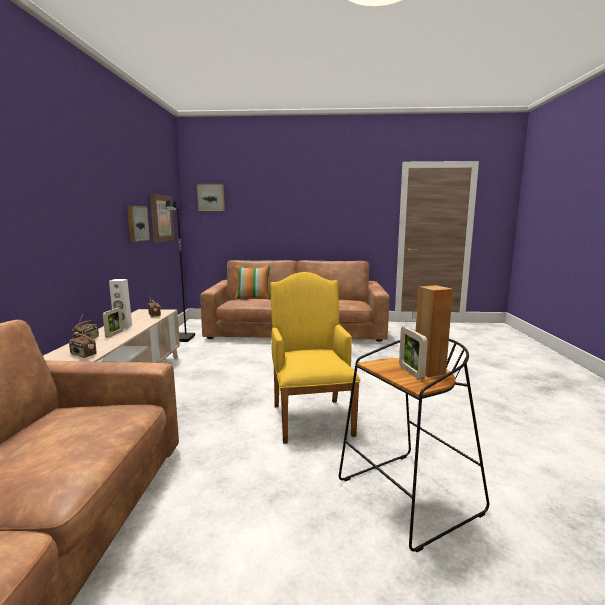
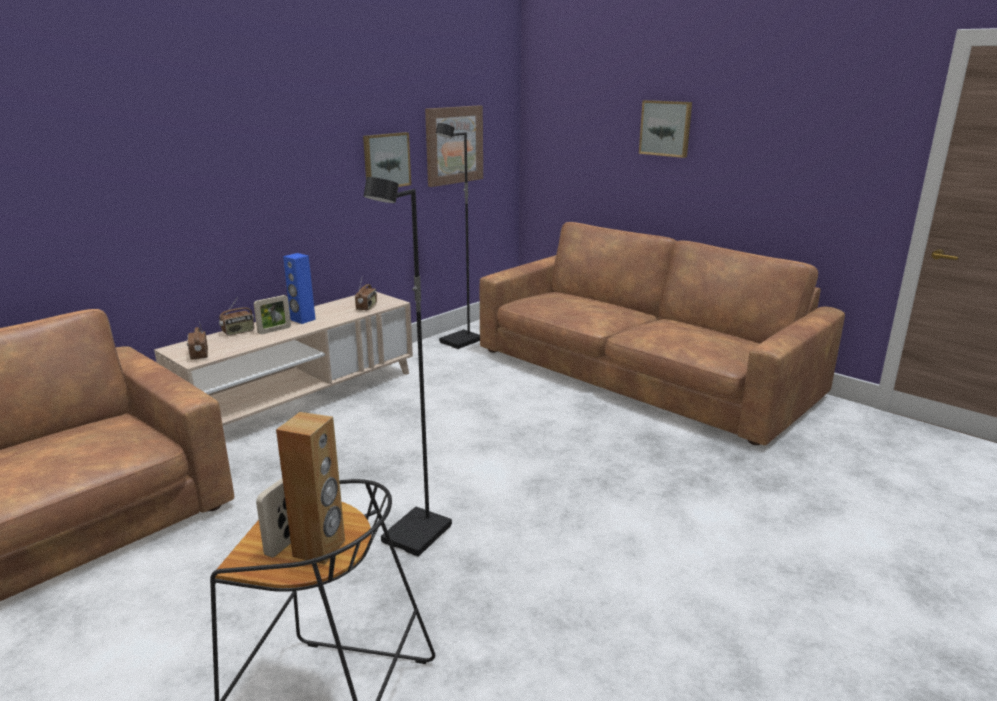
camera: 40 degrees right, 10 degrees up
(123, 327) = (302, 320): white speaker -> blue speaker
(211, 197) = (561, 103): picture -> picture (666, 128)
(253, 298) = (584, 297): pillow -> none
(311, 416) = (418, 535): yellow armchair -> black floor lamp

